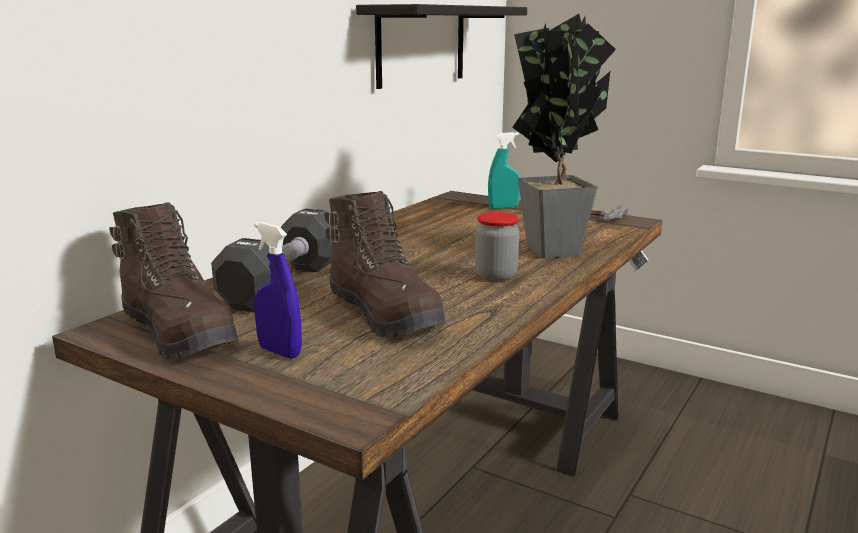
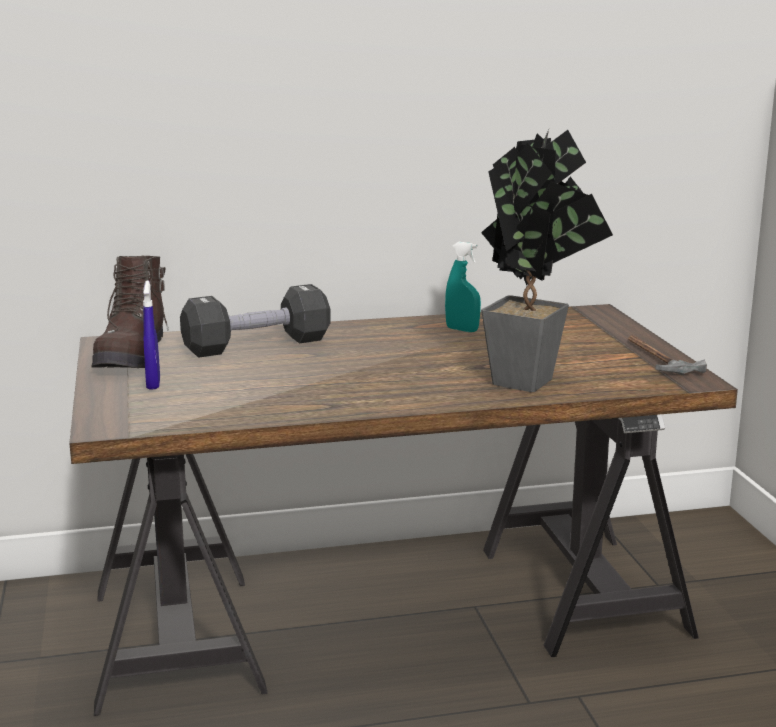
camera: 45 degrees right, 0 degrees up
(386, 314) = (263, 384): brown boot -> none
(421, 45) = (570, 130): black shelf -> none
(496, 276) = (410, 385): jar -> none
(503, 207) = (605, 333): turquoise spray bottle -> turquoise spray bottle (462, 330)

